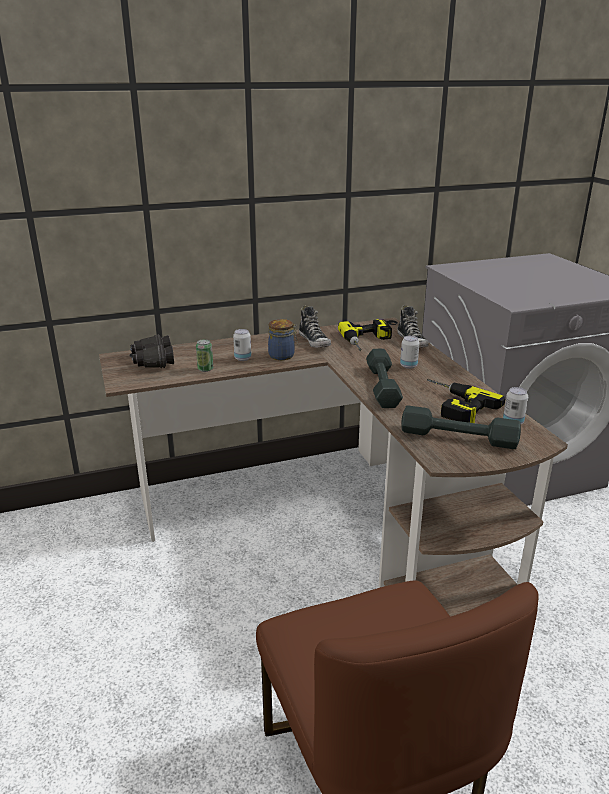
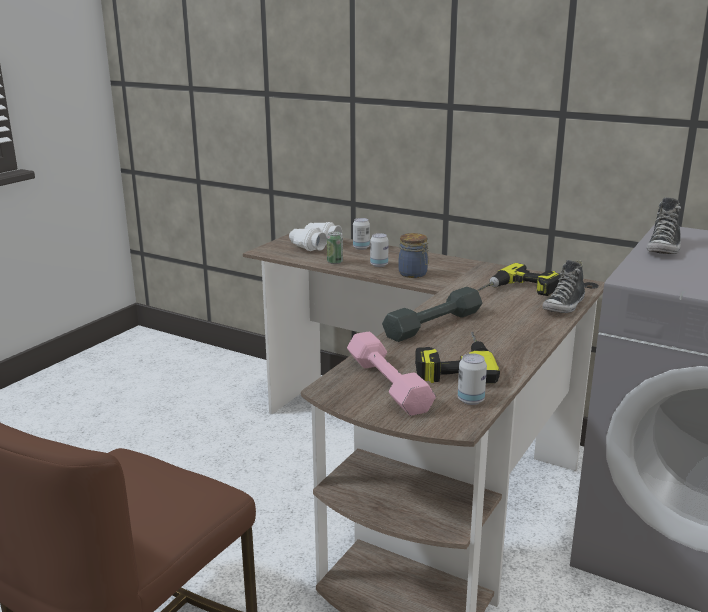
camera: 50 degrees right, 5 degrees down
(153, 361) = (314, 245): black binoculars -> white binoculars
(314, 341) = (469, 274): shoe -> shoe (664, 248)
(408, 366) = (502, 321): can -> can (361, 248)
(458, 437) = (387, 384): grey dumbbell -> pink dumbbell

